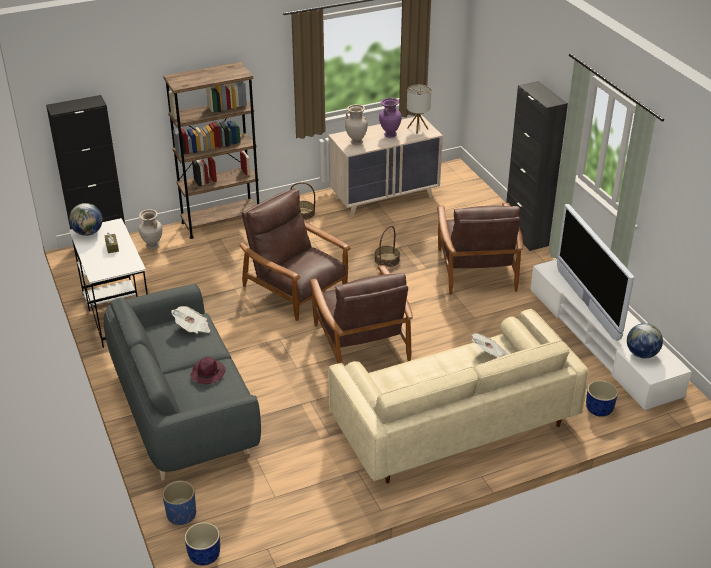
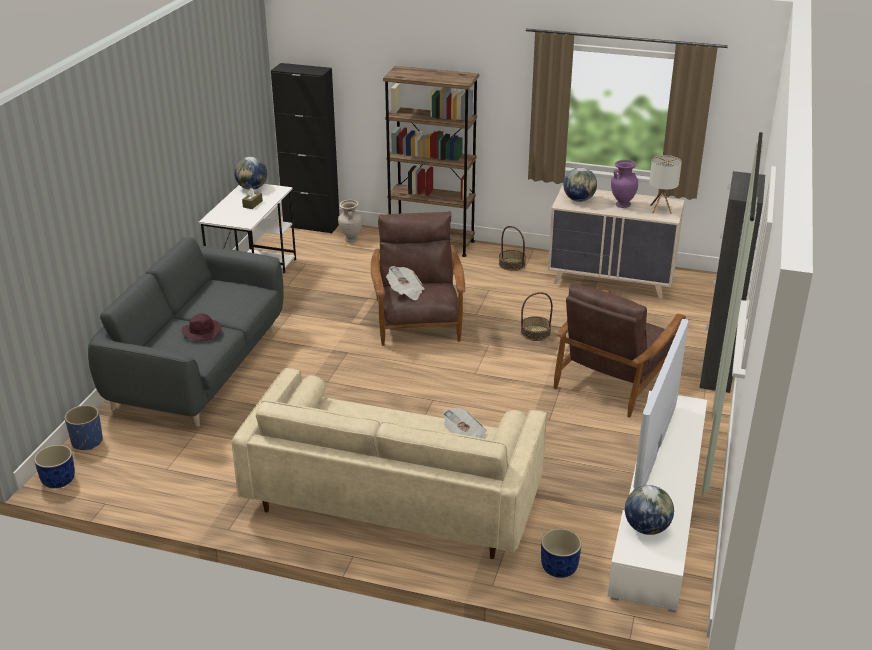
camera: 40 degrees right, 5 degrees down
(192, 328) = (244, 295): newspaper -> newspaper (405, 292)
(356, 142) = (579, 200): beige vase -> globe
(360, 342) = (411, 388): brown armchair -> none

